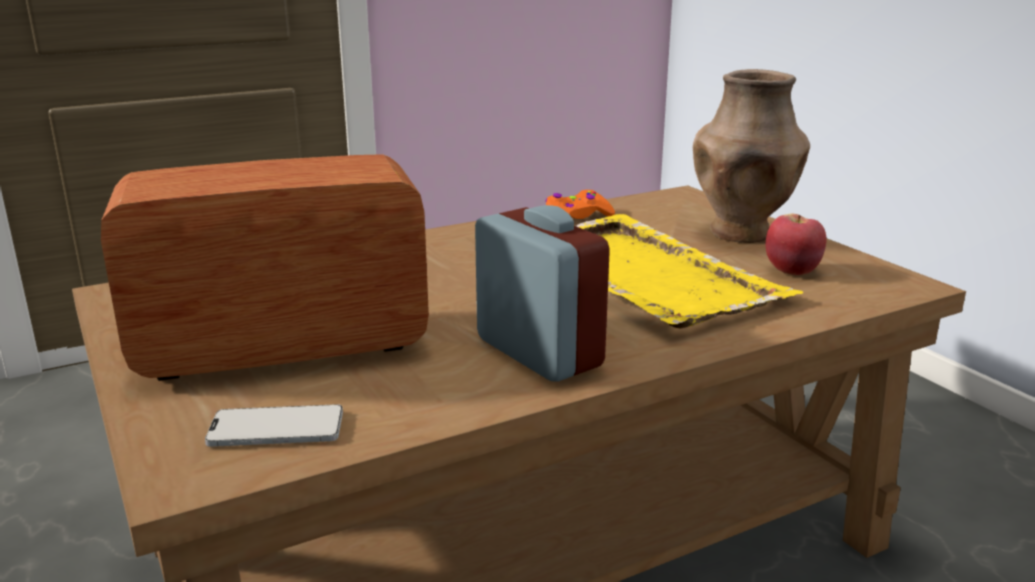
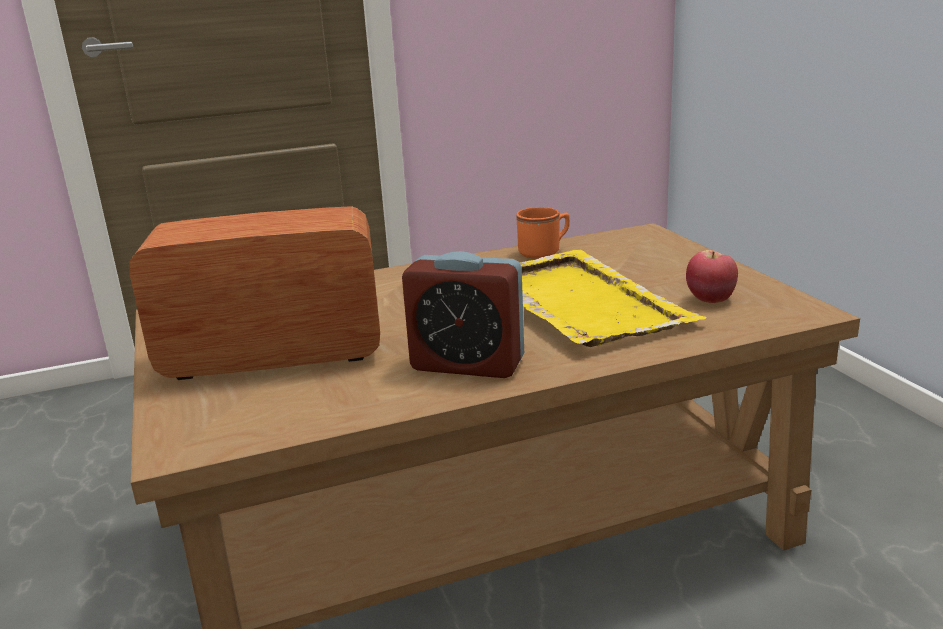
camera: 10 degrees right, 0 degrees up
(276, 429) = (250, 417): phone -> none
(538, 352) = (467, 364): alarm clock -> alarm clock turned 135 degrees clockwise
(576, 217) = (544, 252): orange game controller -> orange mug
(741, 233) = (681, 266): brown vase -> none

